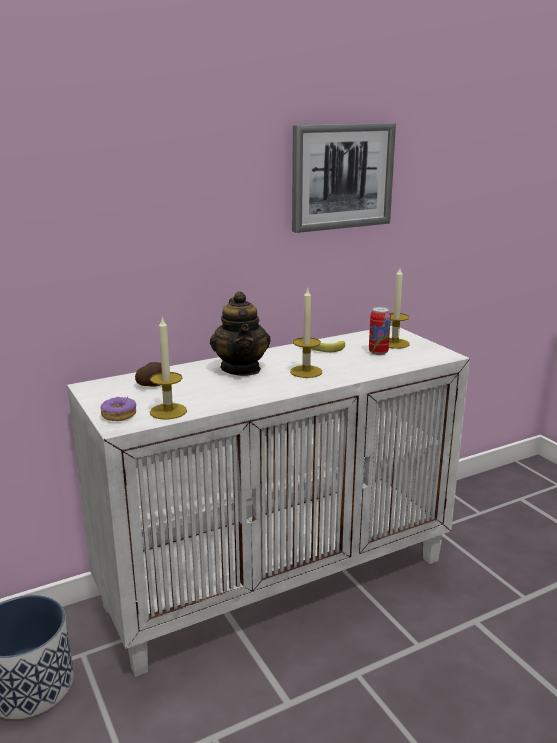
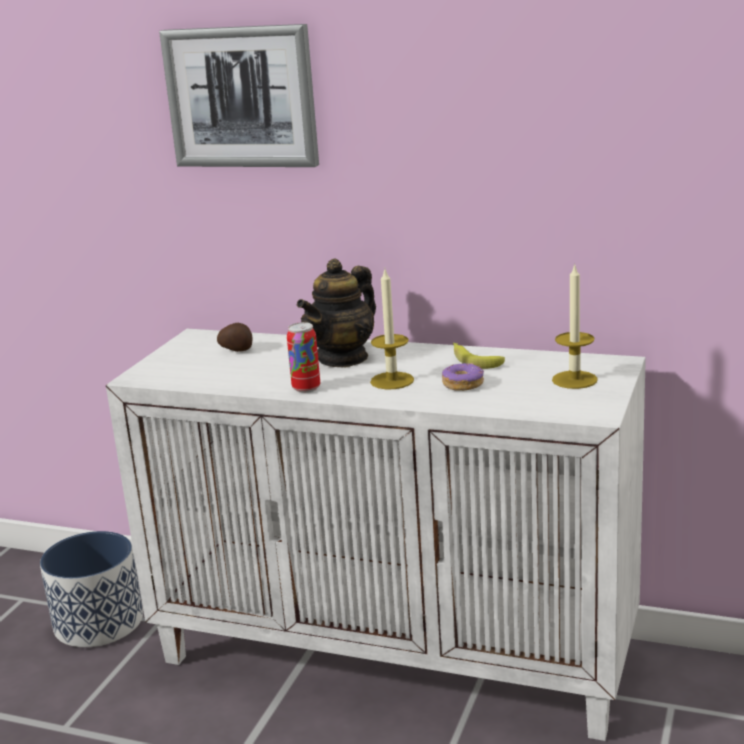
camera: 50 degrees right, 0 degrees up
(118, 415) = (156, 368): donut -> donut (463, 384)
(168, 411) = (193, 378): candle -> none
(342, 176) = (545, 117): picture -> picture (241, 97)
(378, 352) = (524, 384): can -> can (306, 388)

